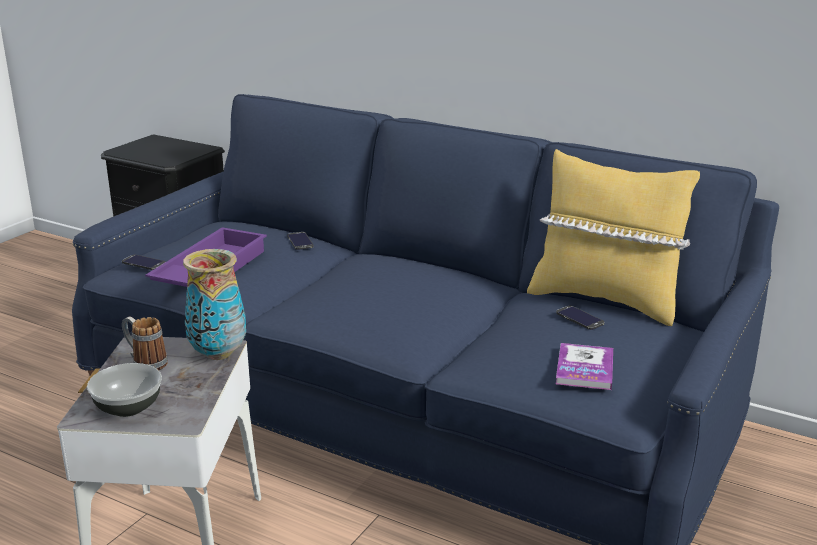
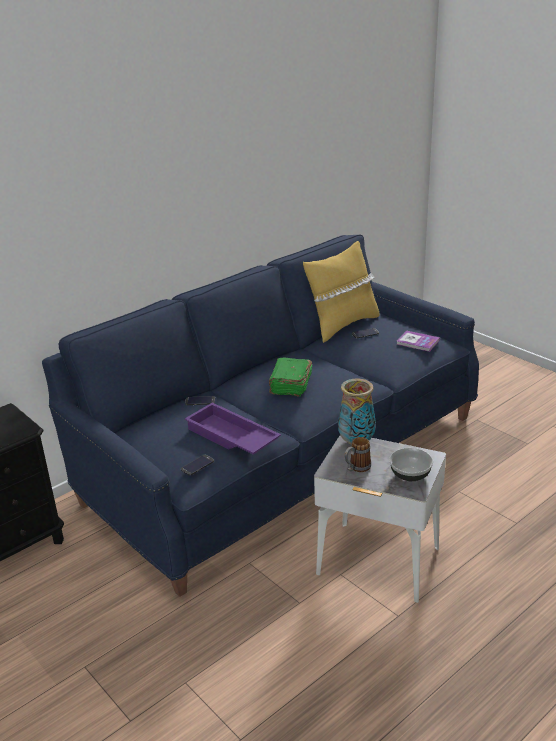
camera: 70 degrees left, 5 degrees up
(362, 284) = (290, 385): none -> green book

